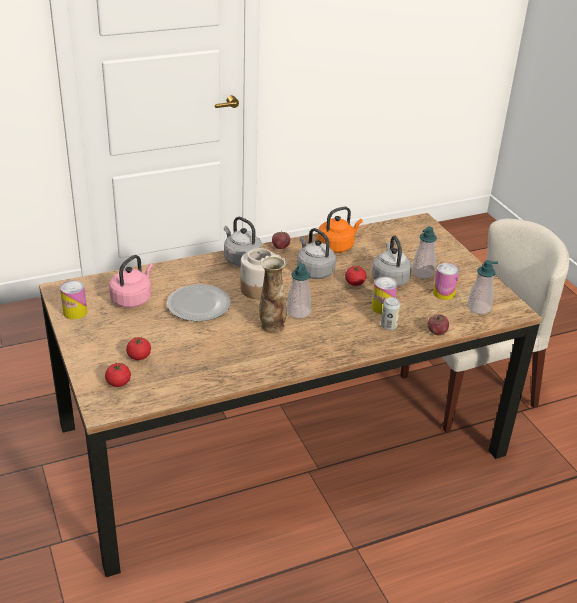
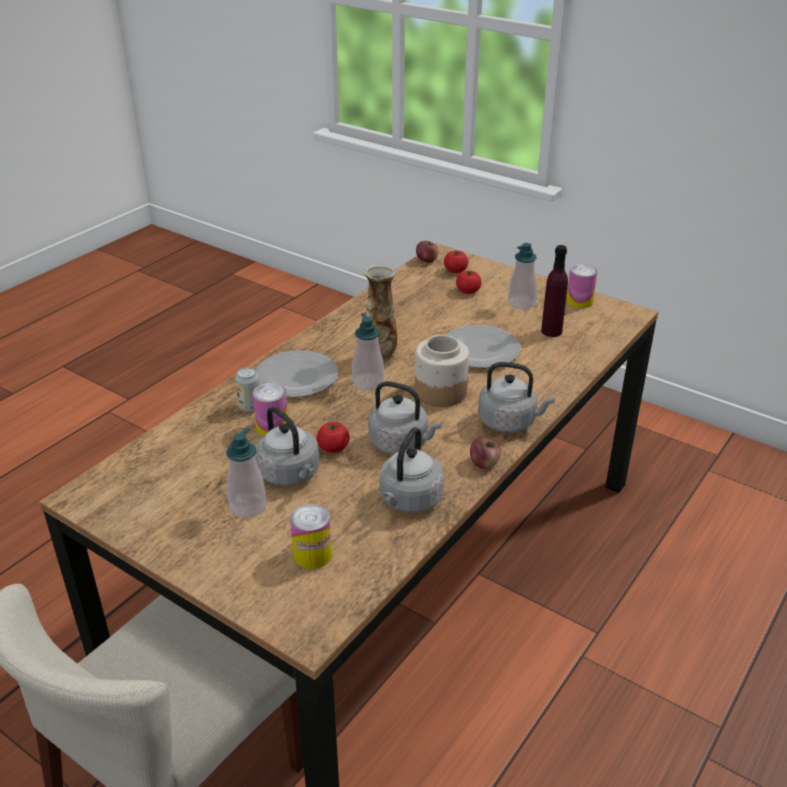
camera: 150 degrees right, 0 degrees up
(133, 299) = (551, 331): pink kettle -> purple bottle
(337, 246) = (409, 501): orange kettle -> grey kettle
(343, 335) = (295, 377): none -> plate
(436, 332) = (186, 422): apple -> apple (427, 260)
(443, 293) = (199, 482): can -> can (312, 555)
(479, 308) = (139, 478): soap dispenser -> soap dispenser (521, 303)

